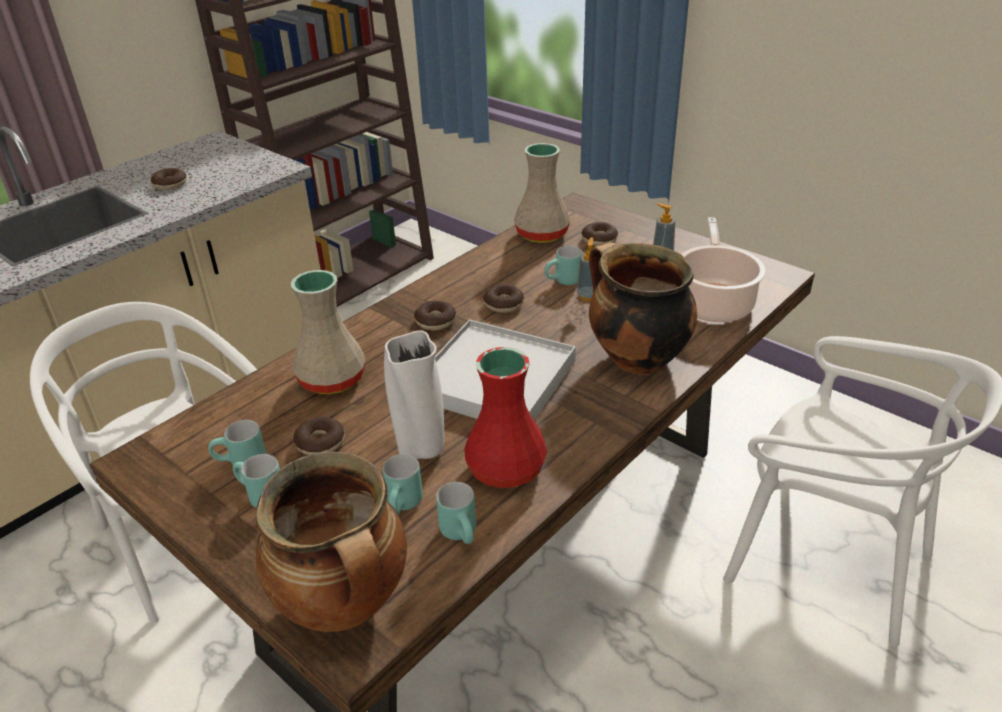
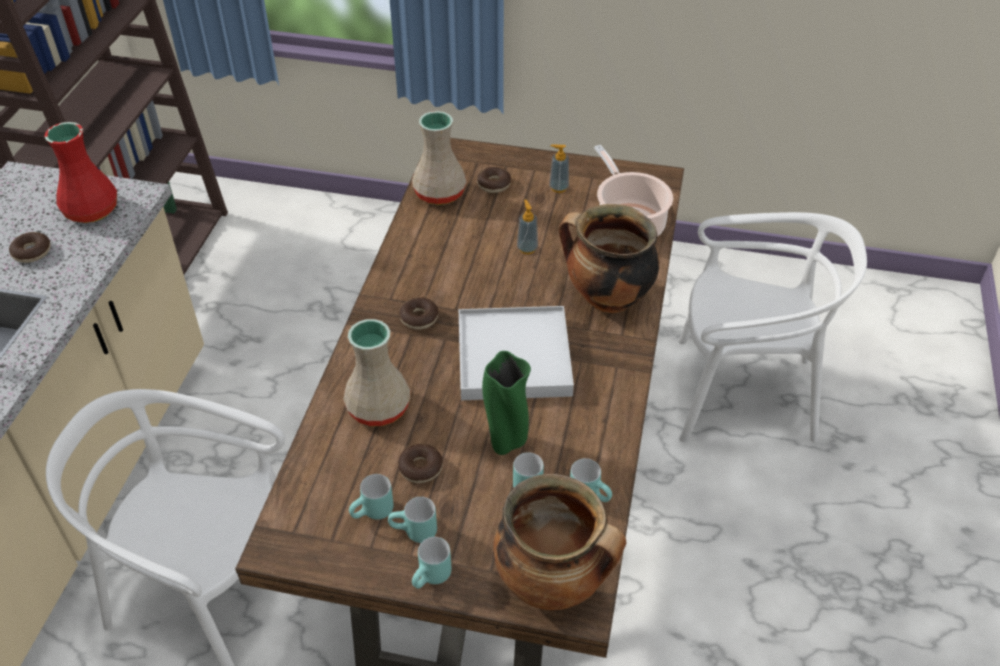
camera: 30 degrees left, 10 degrees up
(421, 451) = (506, 442): white vase -> green vase
(503, 304) = (463, 280): donut -> none
(507, 467) = (581, 430): red vase -> red vase (92, 209)
(564, 282) = (497, 241): turquoise mug -> turquoise mug (432, 579)

